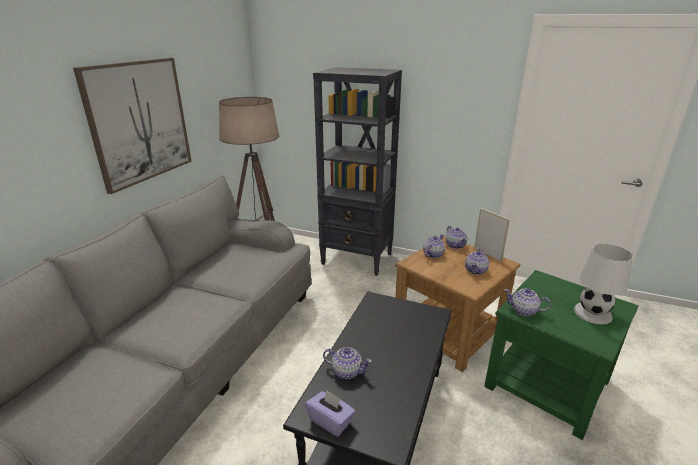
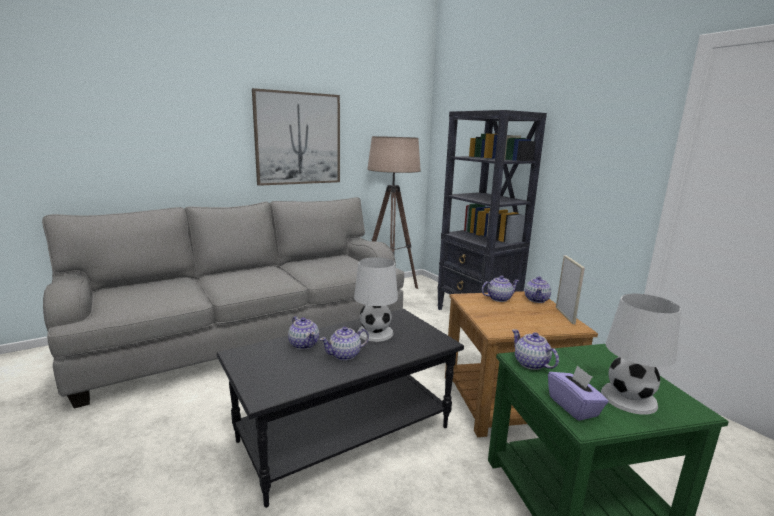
camera: 35 degrees right, 10 degrees down
(330, 421) = (246, 364): purple tissue box -> purple tissue box (573, 406)
(382, 329) = (374, 333): none -> white table lamp
(476, 270) = (528, 321): teapot -> teapot (345, 355)

